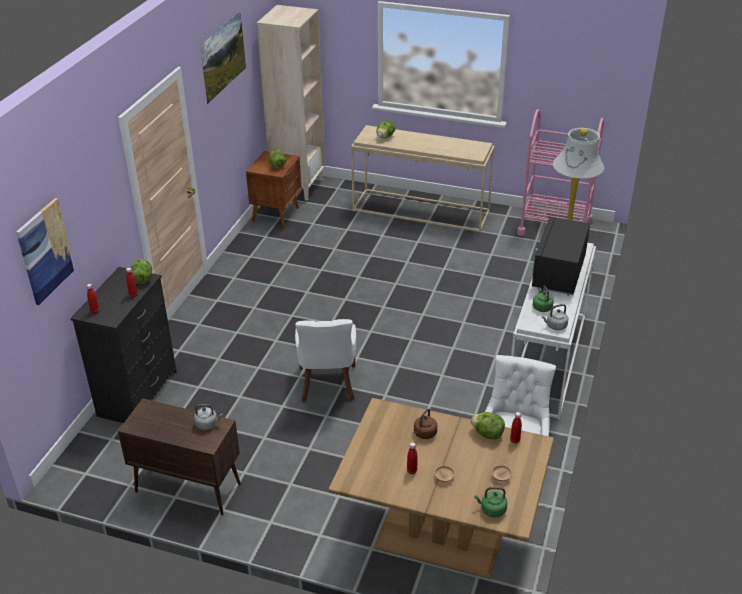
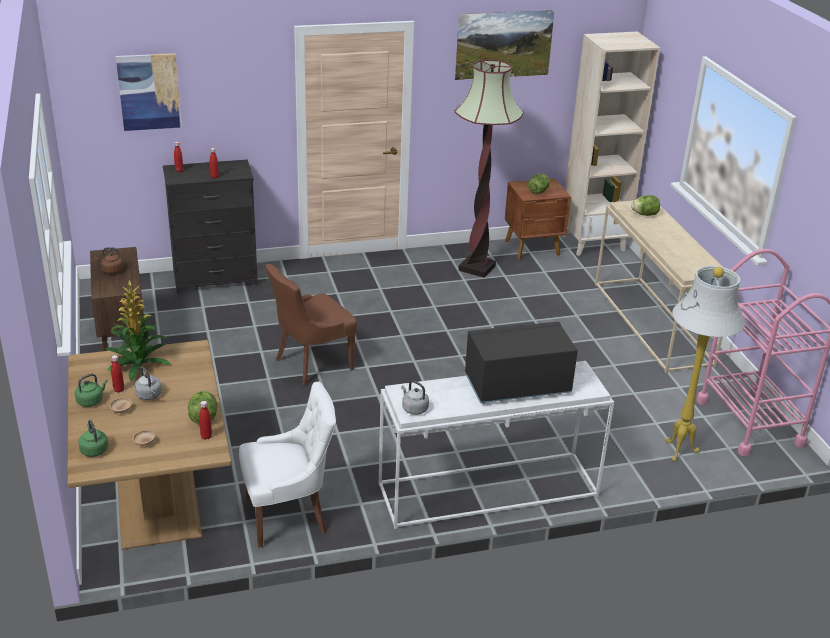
camera: 55 degrees right, 5 degrees down
(142, 279) = (239, 173): lettuce -> none
(208, 424) = (126, 283): grey kettle -> grey kettle (149, 396)
(275, 250) = (477, 268): none -> floor lamp
(327, 384) = (311, 364): white chair -> brown chair
(378, 448) = (137, 363): none -> potted plant
(424, 434) = (176, 381): brown kettle -> brown kettle (111, 271)
(542, 307) = (440, 391): green kettle -> green kettle (91, 401)

